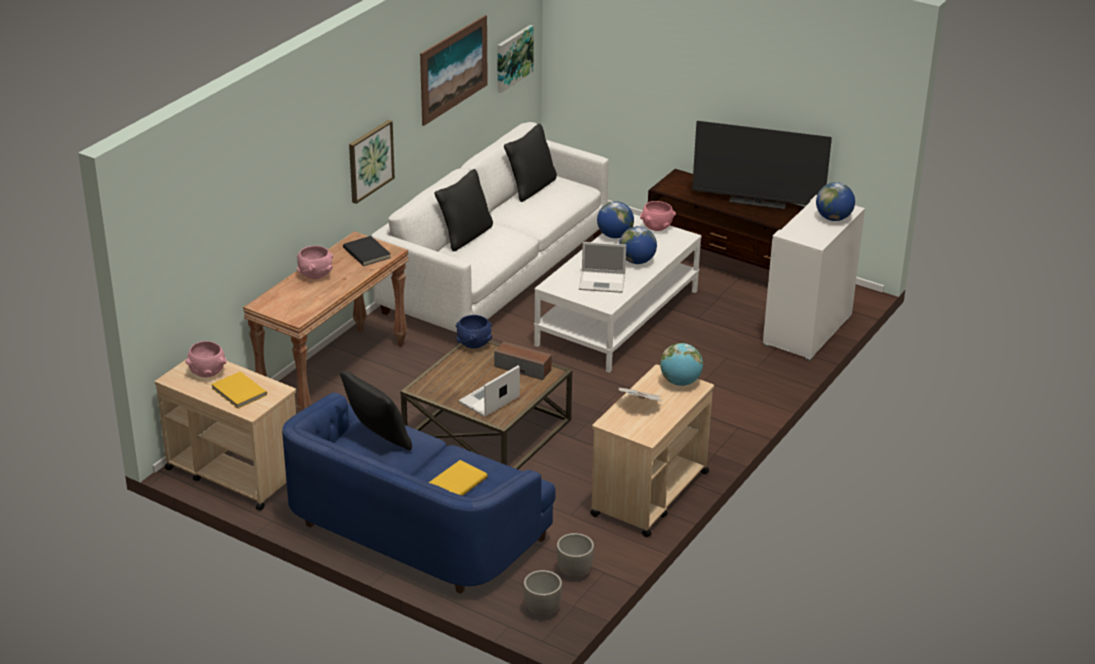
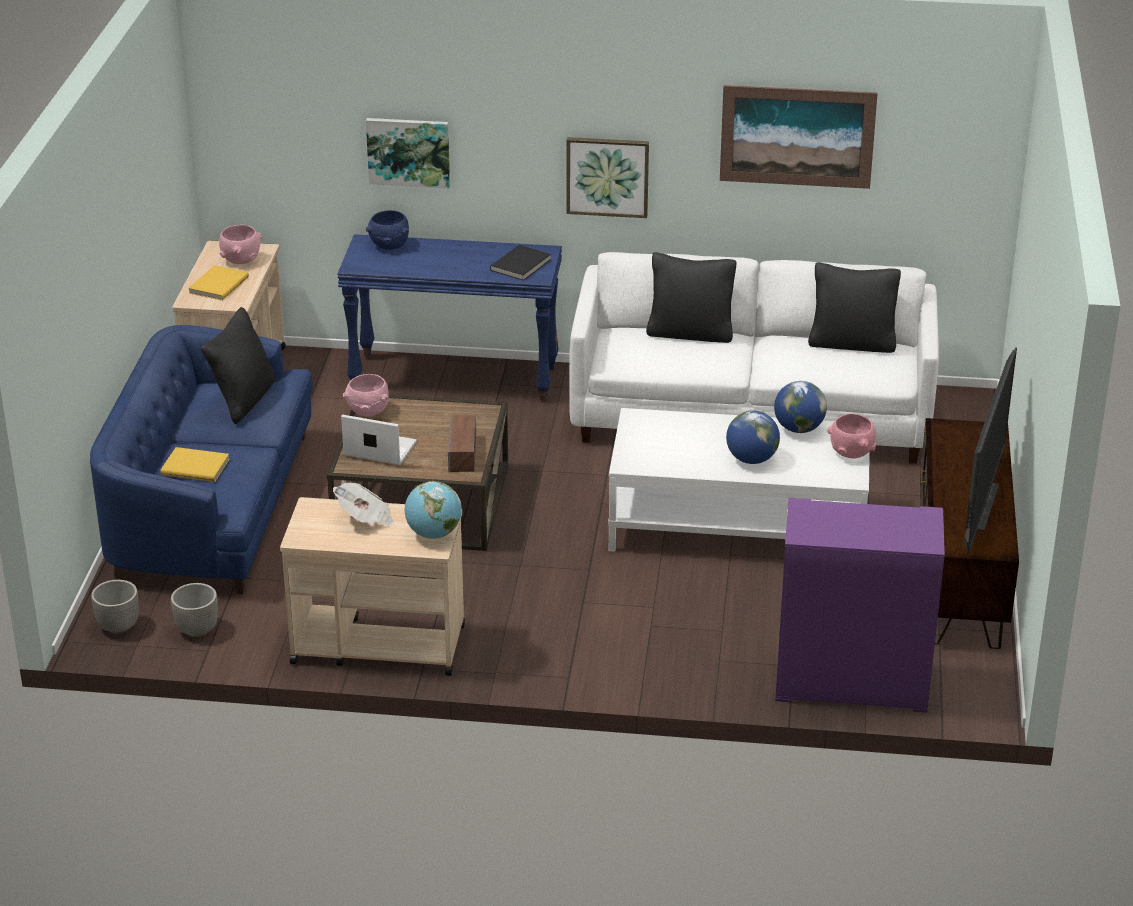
camera: 65 degrees right, 0 degrees up
(316, 275) = (448, 251): pink bowl -> pink bowl (368, 411)
(333, 373) = (455, 378): brown console table -> blue console table
(474, 344) = (485, 410): blue bowl -> blue bowl (389, 246)
(513, 58) = (942, 179): picture -> picture (408, 151)
(603, 282) = (678, 448): laptop -> none
(757, 203) = (983, 506): television -> television turned 150 degrees counterclockwise
(808, 331) = (850, 683): white cabinet -> purple cabinet
(833, 218) = (885, 534): globe -> none

